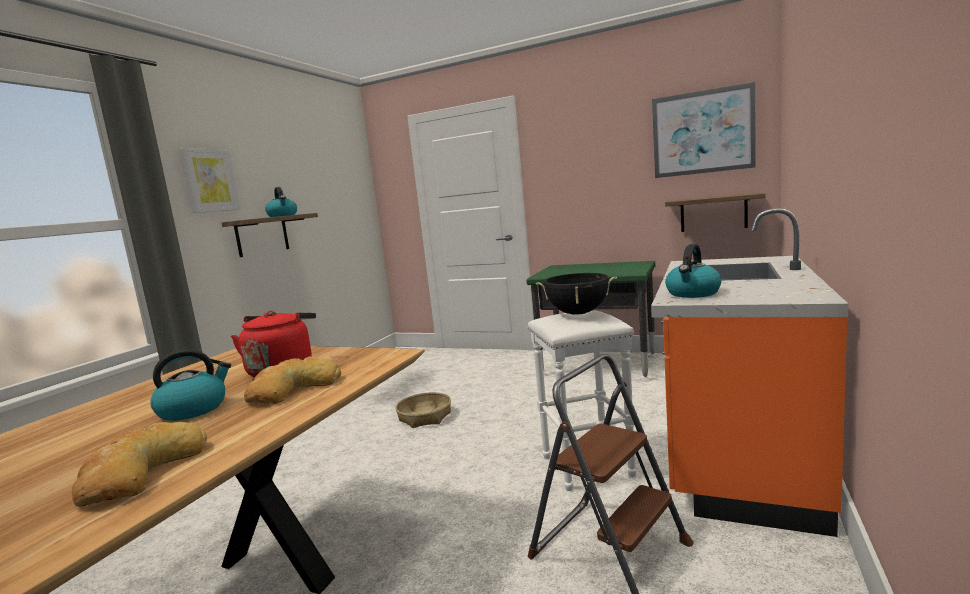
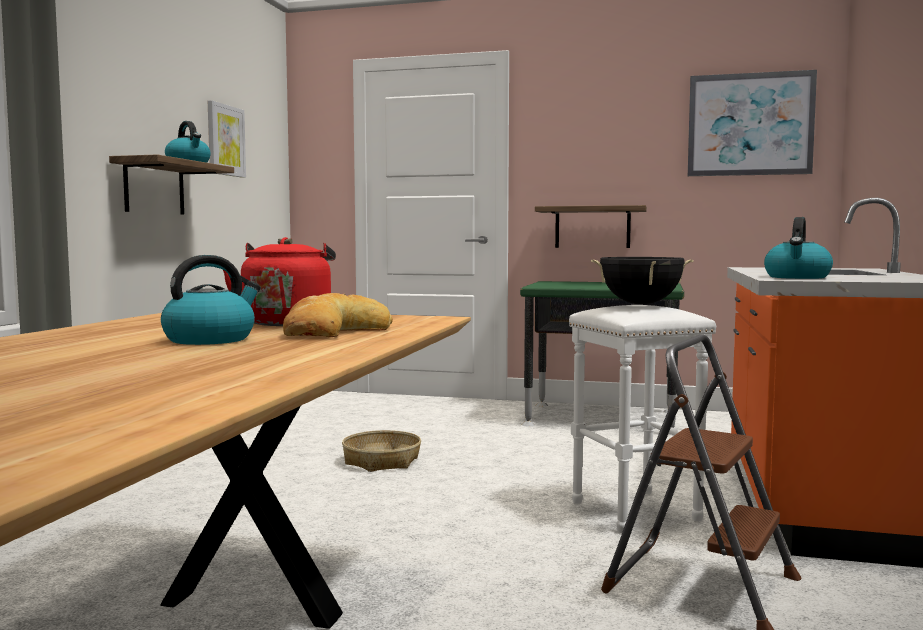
camera: 10 degrees left, 5 degrees down
(141, 472) = (229, 367): bread -> none
(209, 180) = (102, 94): picture -> picture (225, 140)
(713, 213) = (757, 227): shelf -> shelf (592, 227)

